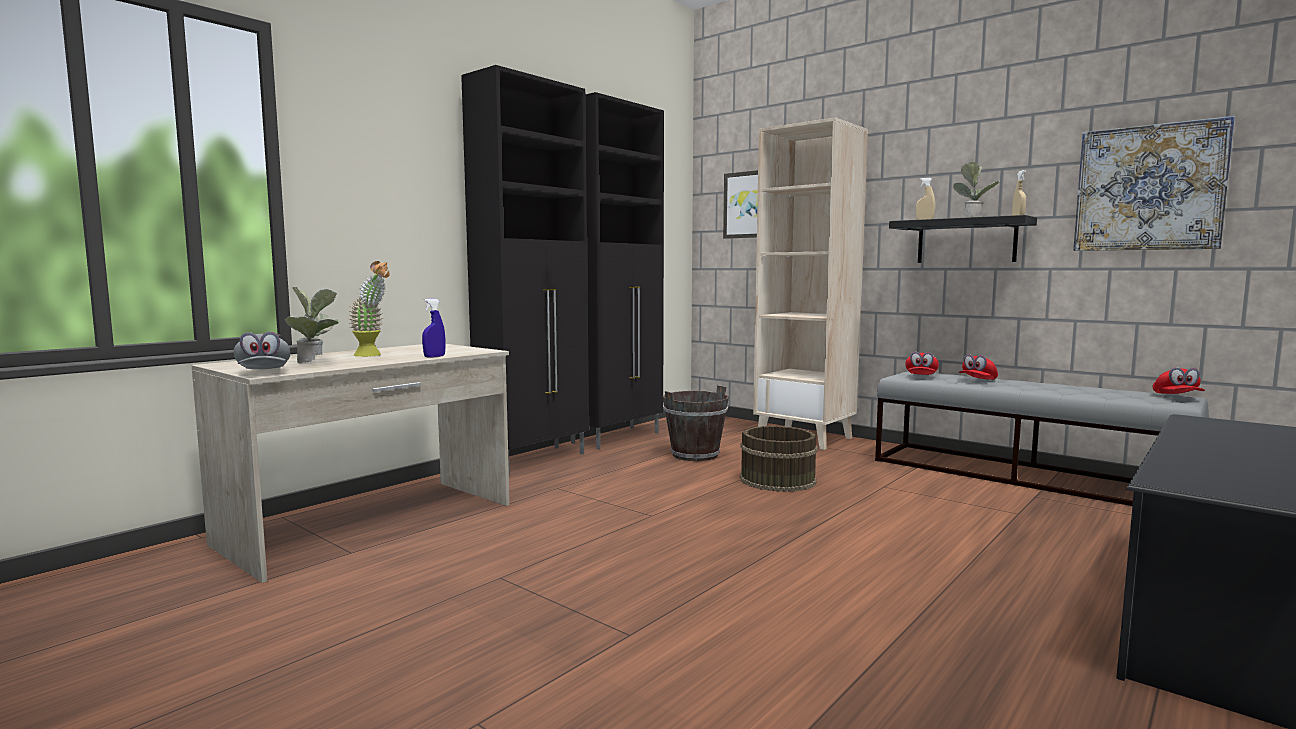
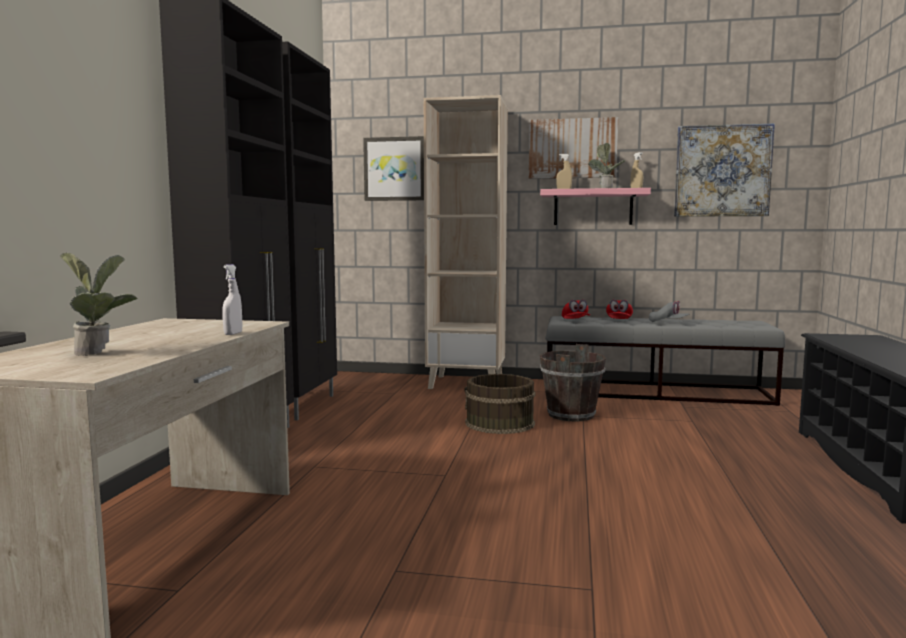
camera: 30 degrees left, 0 degrees up
(263, 372) = (81, 372): grey cap -> grey cap (668, 323)
(373, 355) = (146, 338): potted plant -> none
(434, 356) = (233, 334): blue spray bottle -> white spray bottle
(695, 455) = (398, 412): brown bucket -> brown bucket (570, 414)
(943, 171) = (572, 148): none -> picture
(966, 241) = (593, 207): black shelf -> pink shelf
(1177, 397) = (753, 322): red cap -> none

